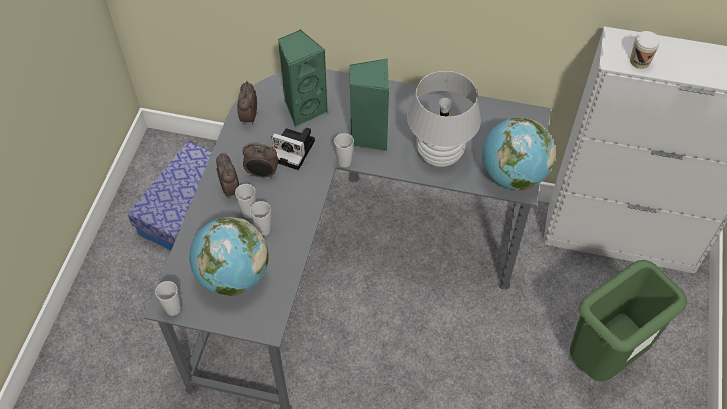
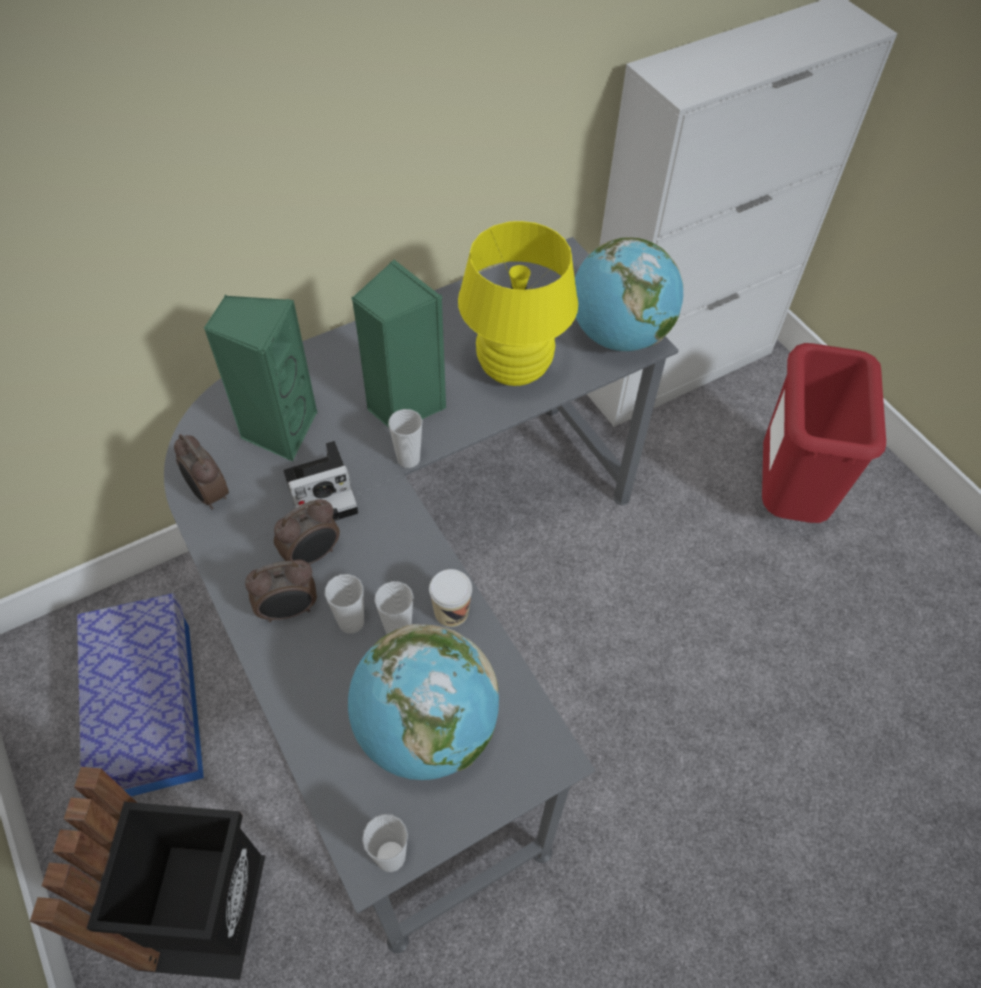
camera: 45 degrees left, 0 degrees up
(136, 311) = (210, 910): none -> black trash can
(231, 189) = (289, 610): alarm clock -> alarm clock turned 135 degrees clockwise
(439, 155) = (514, 369): white table lamp -> yellow table lamp
(604, 356) = (784, 495): green trash can -> red trash can
(639, 61) = (709, 78): cup -> cup (451, 612)

